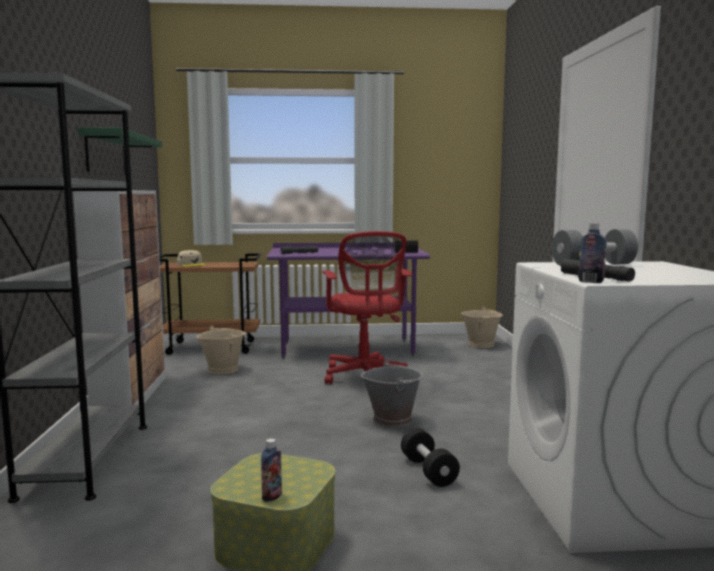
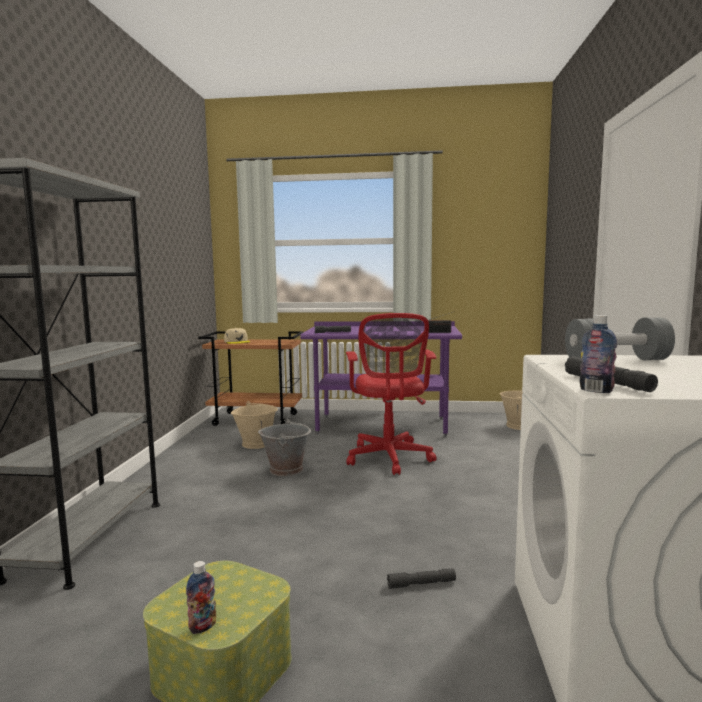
camera: 10 degrees right, 0 degrees up
(106, 154) = (144, 240): green shelf -> none
(131, 396) = (162, 468): cabinet -> none
(392, 419) = (402, 512): grey bucket -> grey bucket (286, 469)
(428, 471) = (421, 584): black dumbbell -> grey flashlight

